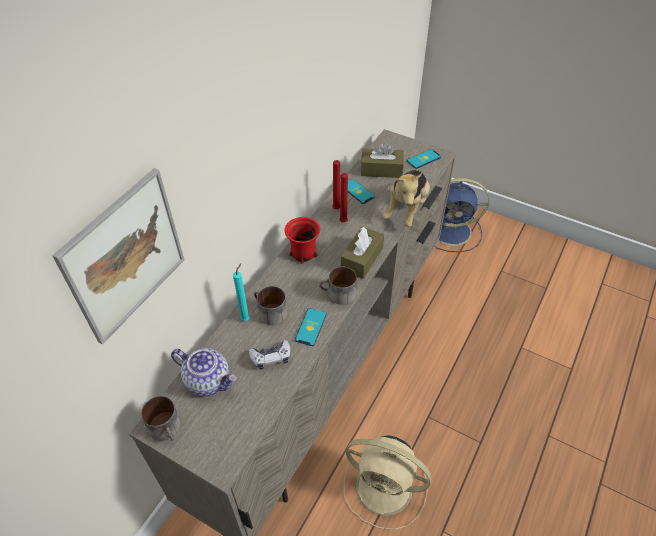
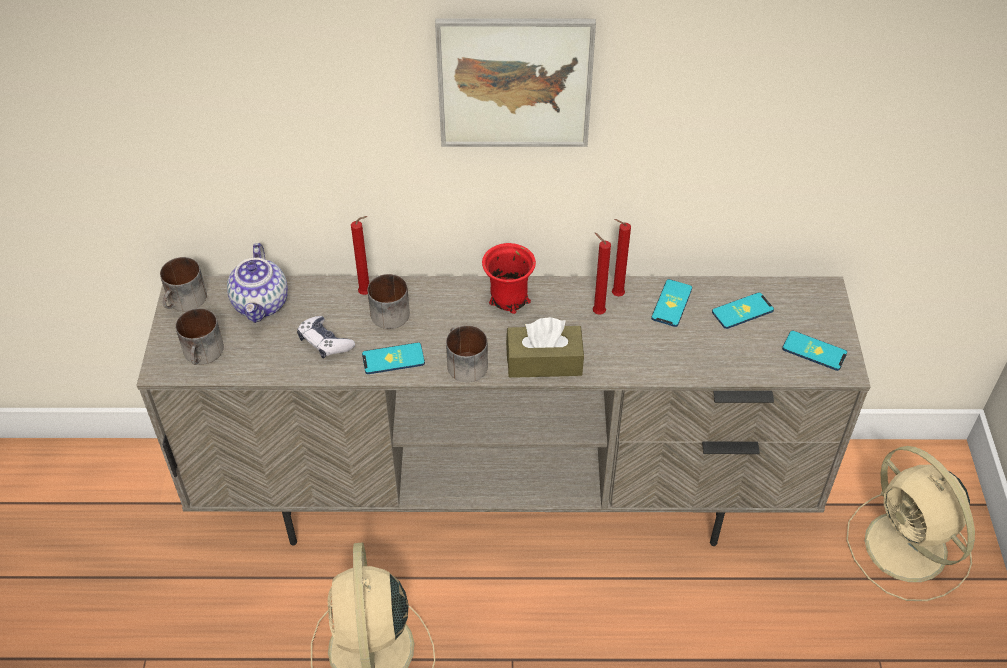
camera: 60 degrees right, 0 degrees up
(125, 256) = (218, 93): picture -> picture (514, 83)
(228, 434) = (204, 354): none -> mug
(246, 318) = (367, 294): turquoise candle -> red candle
(381, 170) = (742, 311): brown tissue box -> phone
(406, 209) = (681, 372): plush toy -> none
(453, 231) = (908, 549): blue fan -> beige fan

